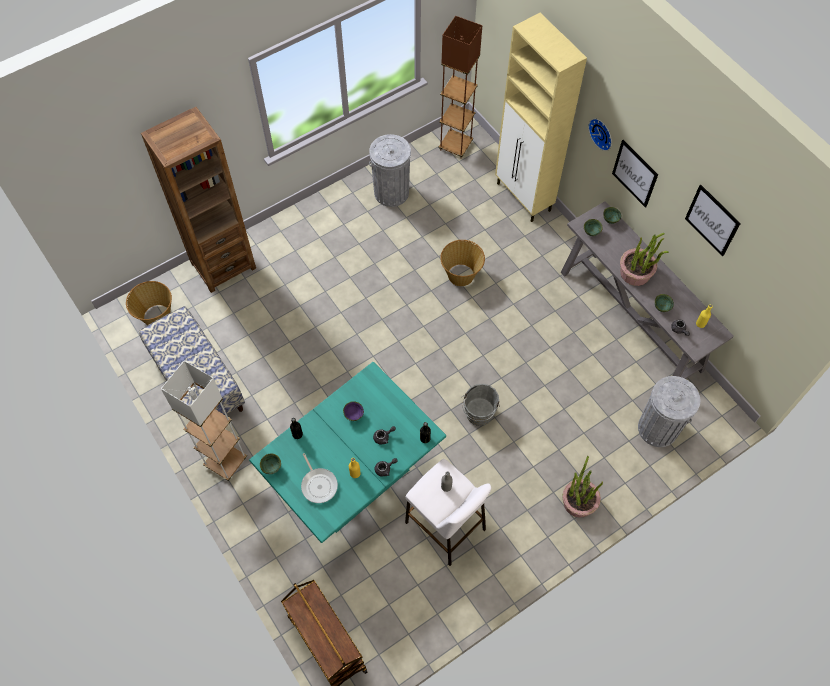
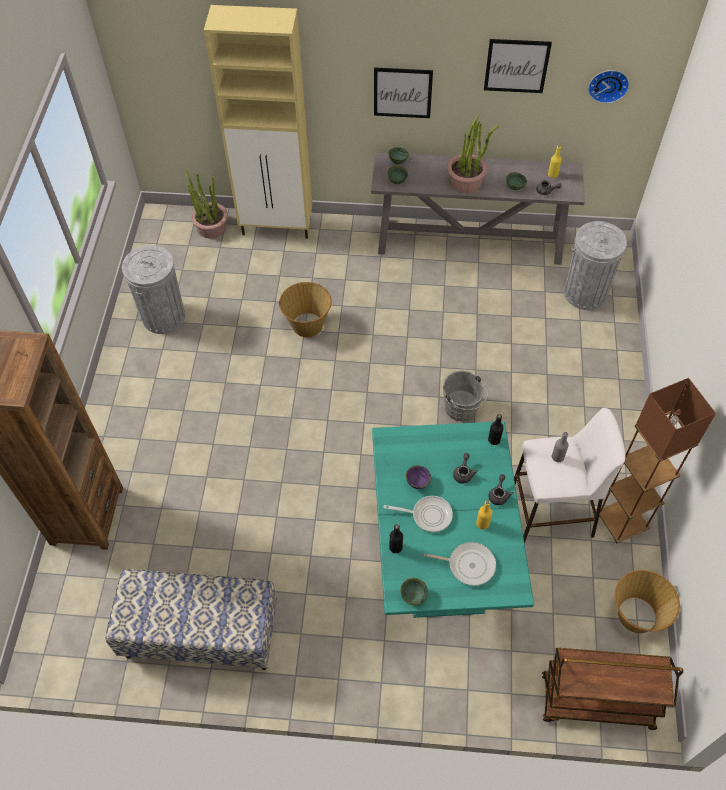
camera: 50 degrees left, 5 degrees down
(156, 316) = (79, 623): basket -> basket (636, 615)
(226, 462) = (319, 668): white floor lamp -> none
(335, 437) = (428, 515): none -> frying pan
(455, 146) = (169, 236): brown floor lamp -> brown floor lamp (621, 522)
(578, 502) = (608, 394): potted plant -> potted plant (211, 227)
(602, 133) = (344, 82): wall clock -> wall clock (608, 84)

